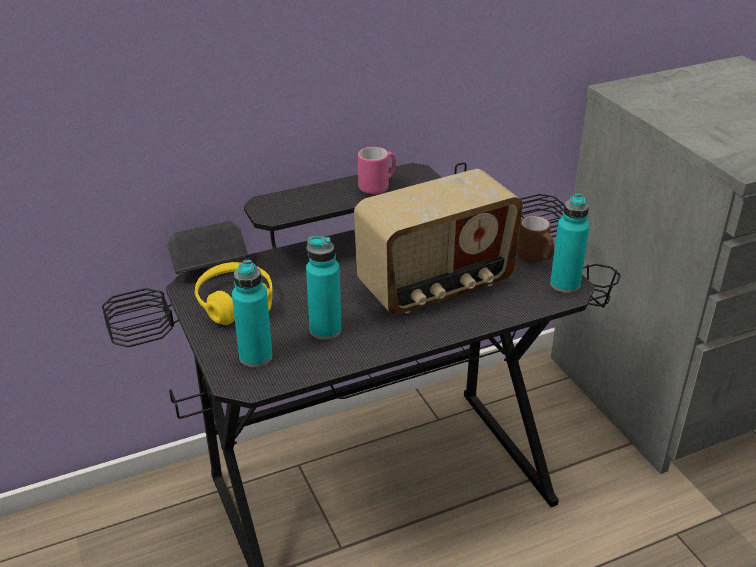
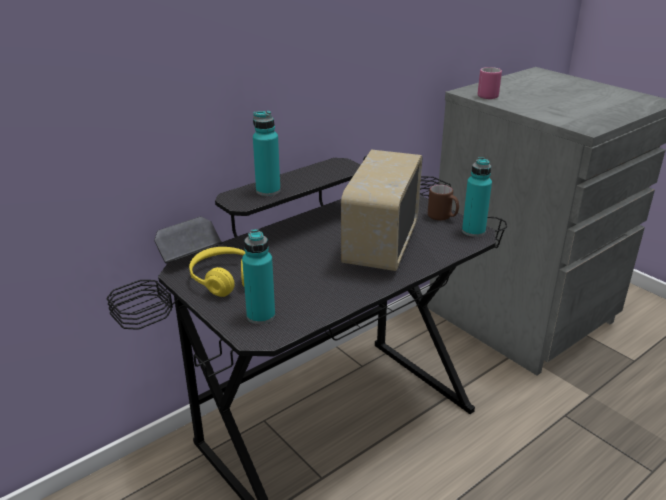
camera: 15 degrees left, 5 degrees down
(325, 330) = (308, 288): turquoise bottle -> turquoise bottle (268, 191)
(378, 186) = (316, 175): pink mug -> pink mug (489, 95)
(436, 286) = (379, 245): radio -> radio turned 150 degrees clockwise

